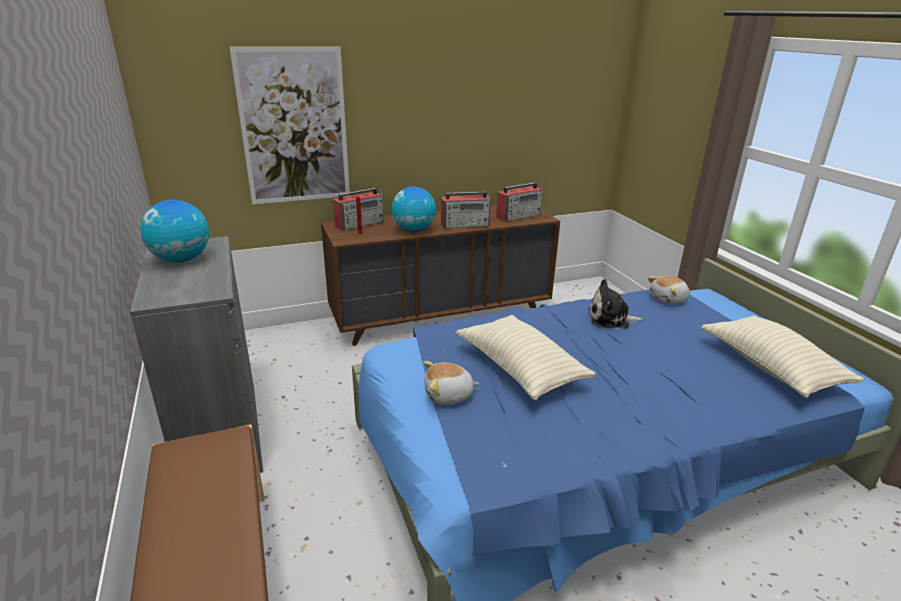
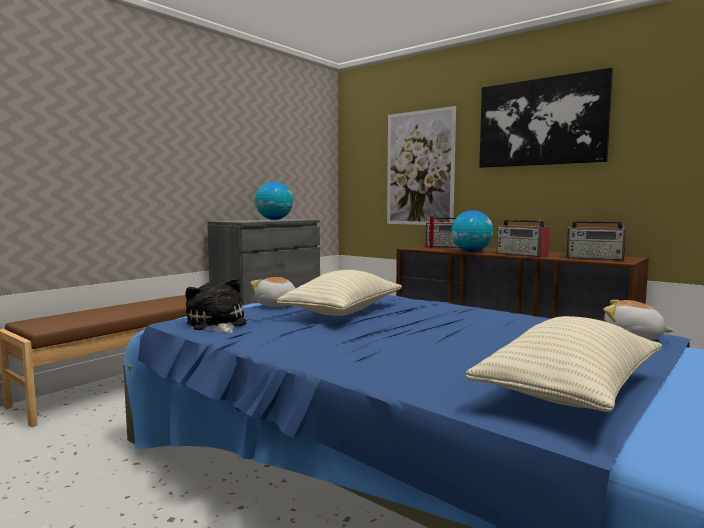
camera: 60 degrees right, 20 degrees down
(442, 77) = (541, 122): none -> picture
(611, 319) = (507, 323): plush toy -> plush toy (217, 324)

